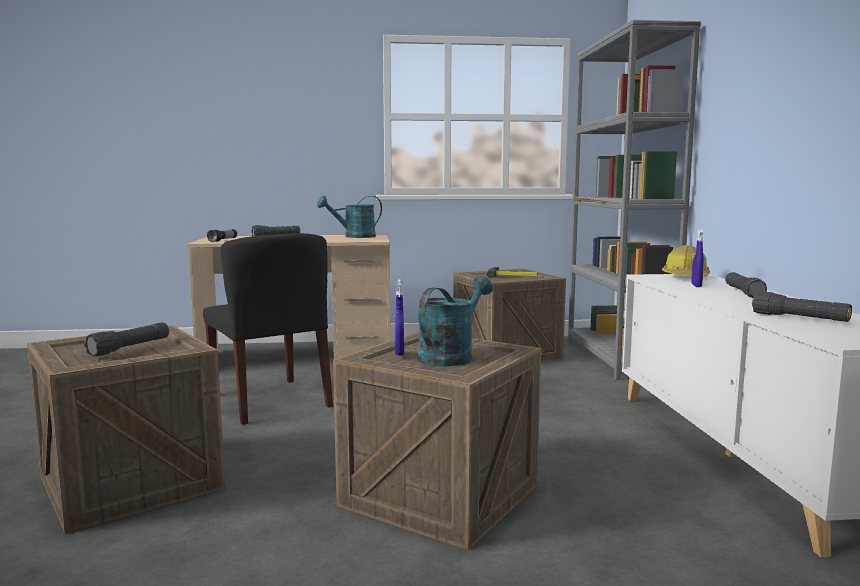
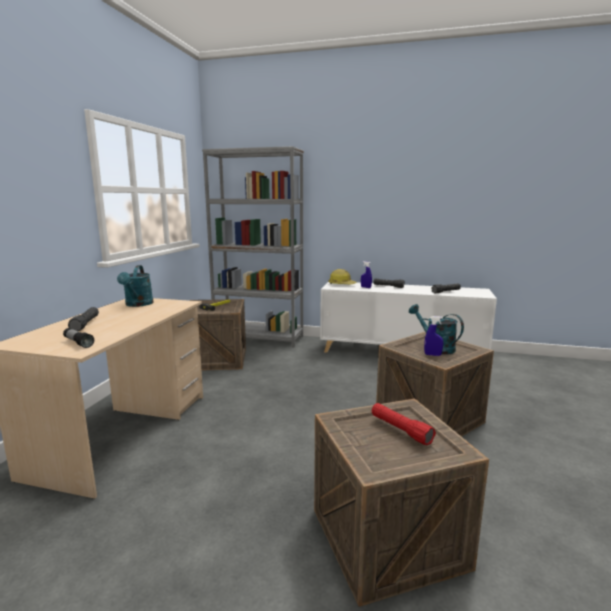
camera: 70 degrees left, 5 degrees up
(130, 348) = (400, 430): black flashlight -> red flashlight
(270, 400) = (235, 457): black chair -> none

